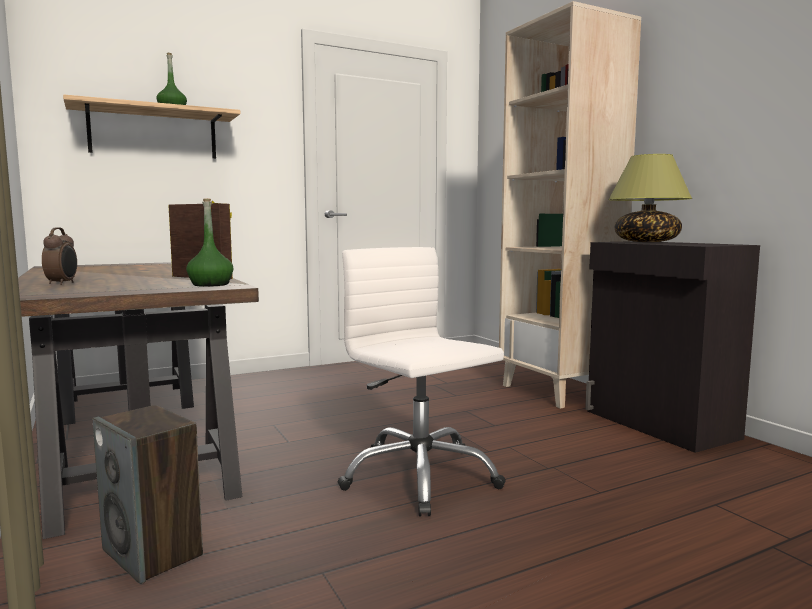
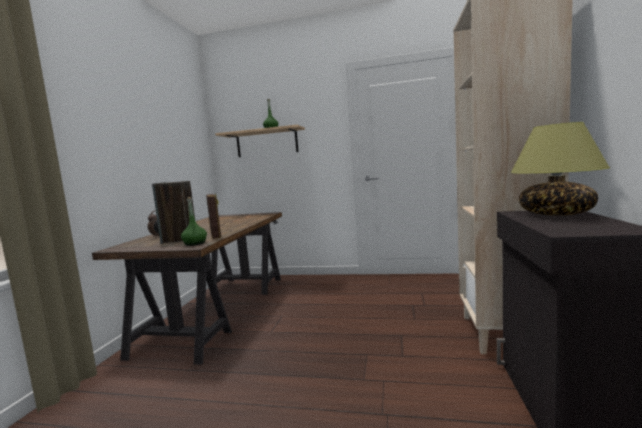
camera: 40 degrees right, 0 degrees up
(153, 553) = (131, 386): speaker -> speaker (180, 238)
(419, 477) = (292, 385): white office chair -> none

